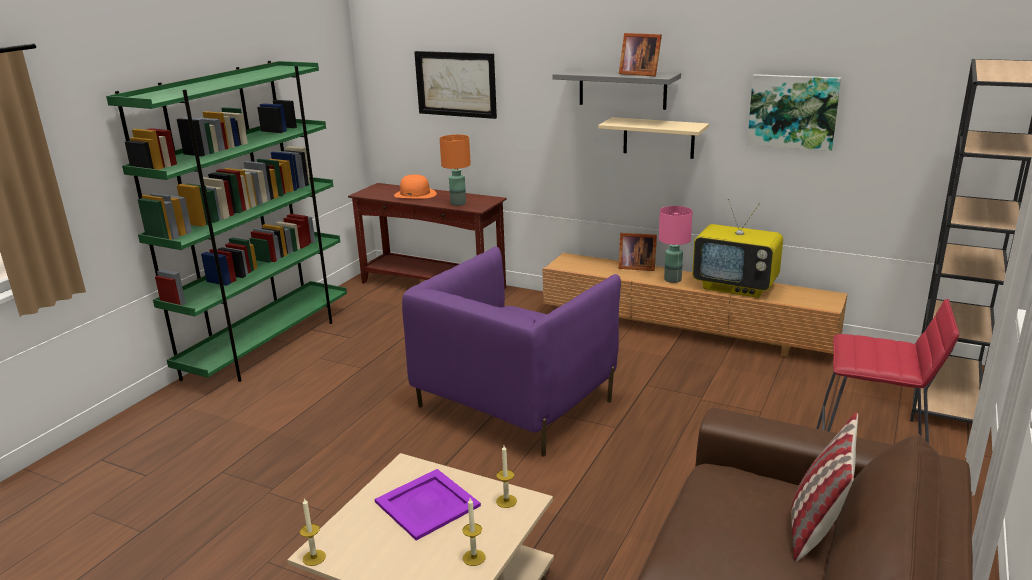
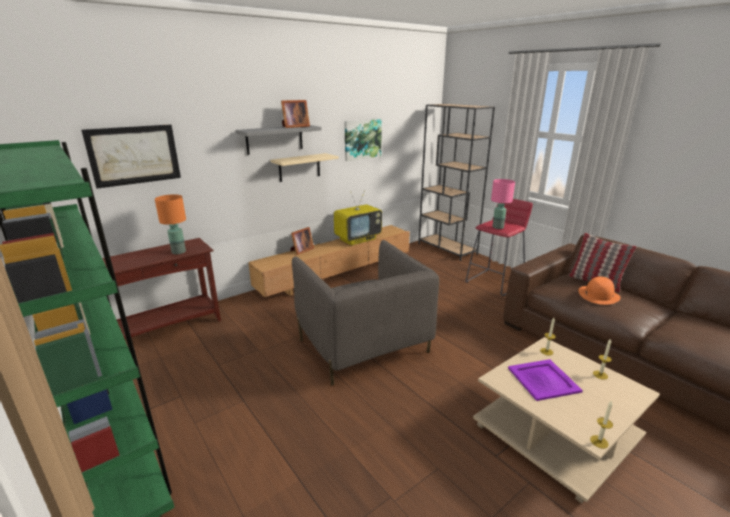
camera: 65 degrees left, 0 degrees up
(415, 194) = (121, 261): orange hat -> orange hat (598, 295)
(515, 402) = (363, 345): purple armchair -> grey armchair
(673, 279) = (330, 248): pink table lamp -> pink table lamp (498, 227)

